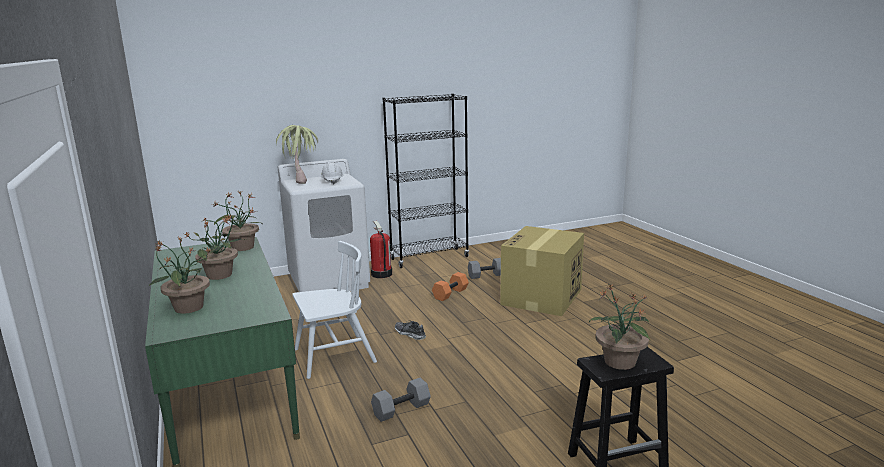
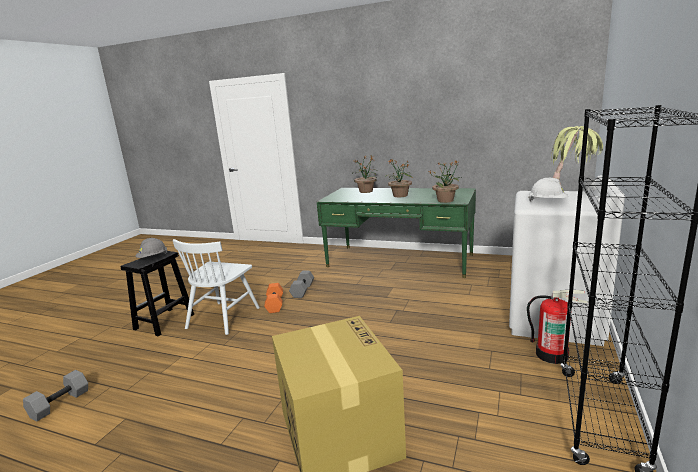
camera: 135 degrees right, 0 degrees up
(334, 356) = (389, 288): white chair -> white chair (223, 317)
(410, 334) = (379, 320): shoe -> none
(450, 293) = (436, 373): orange dumbbell -> orange dumbbell (275, 304)
(486, 275) = (464, 432): grey dumbbell -> grey dumbbell (60, 403)
(619, 362) = (153, 258): potted plant -> grey hard hat

